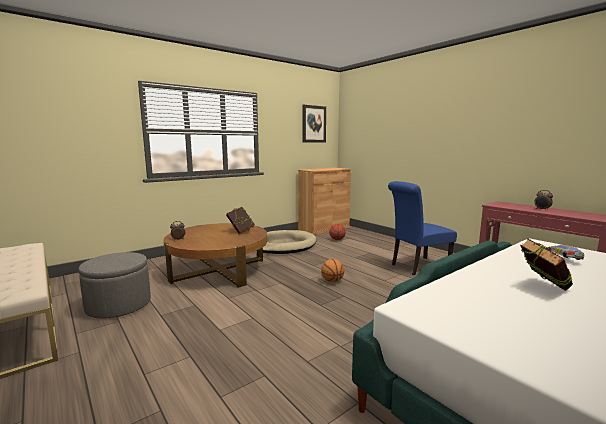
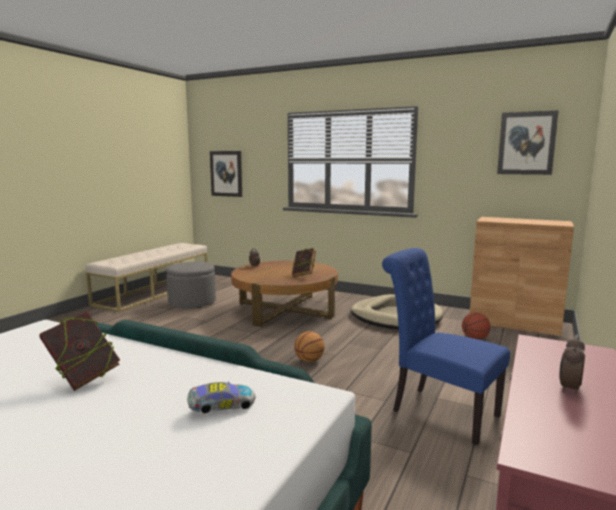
camera: 65 degrees right, 0 degrees up
(45, 145) = (226, 173): none -> picture

